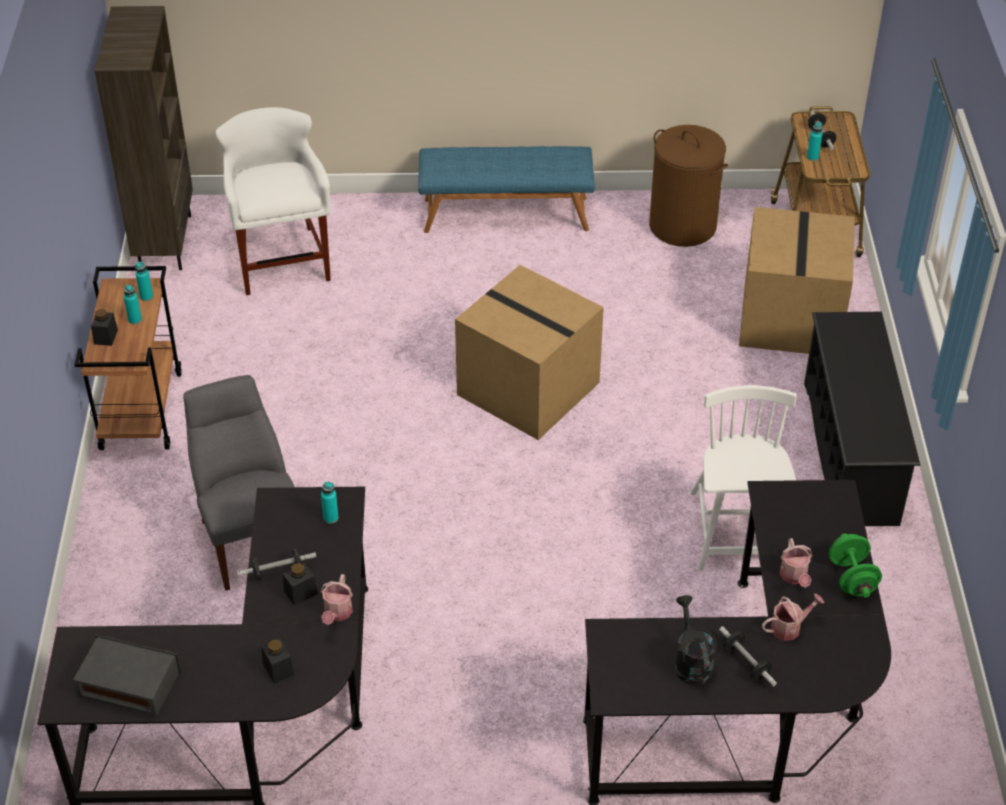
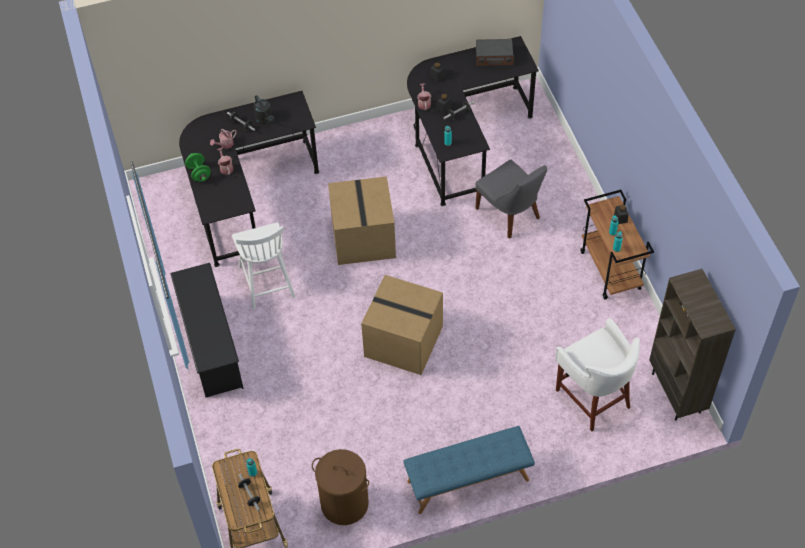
camera: 165 degrees right, 10 degrees up
(789, 317) = (259, 438): cardboard box -> cardboard box (364, 239)

